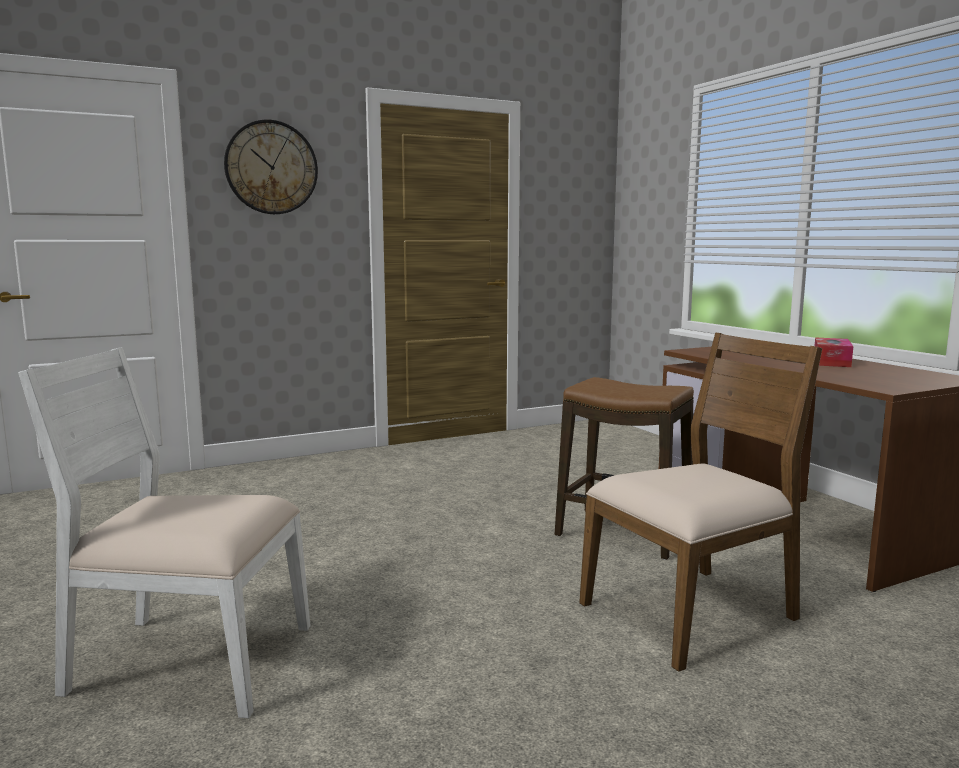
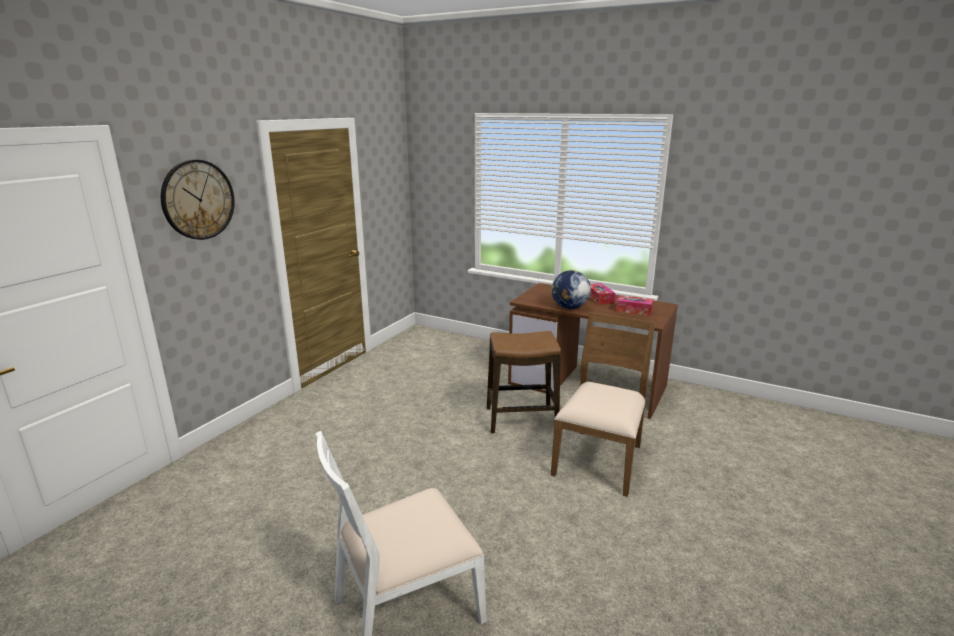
camera: 35 degrees left, 10 degrees up
(753, 362) = (569, 307): none -> globe
(875, 375) = (633, 310): none -> tissue box

